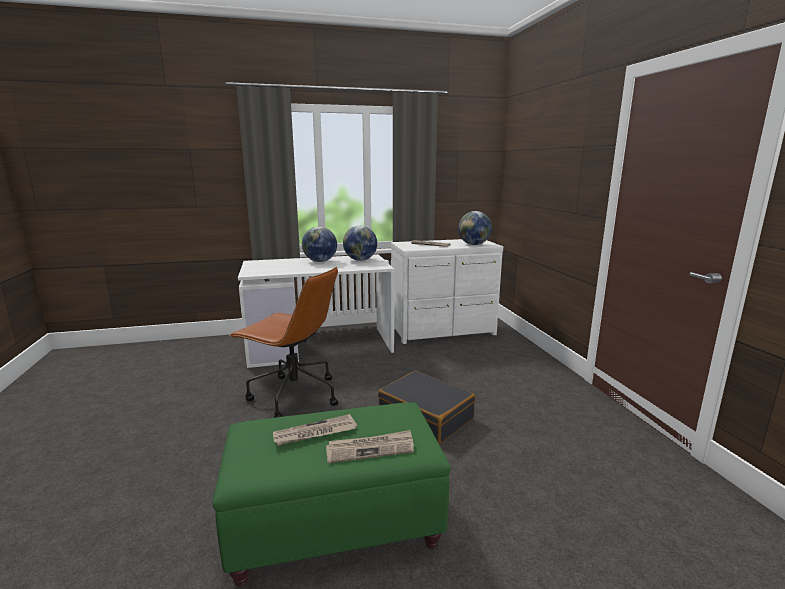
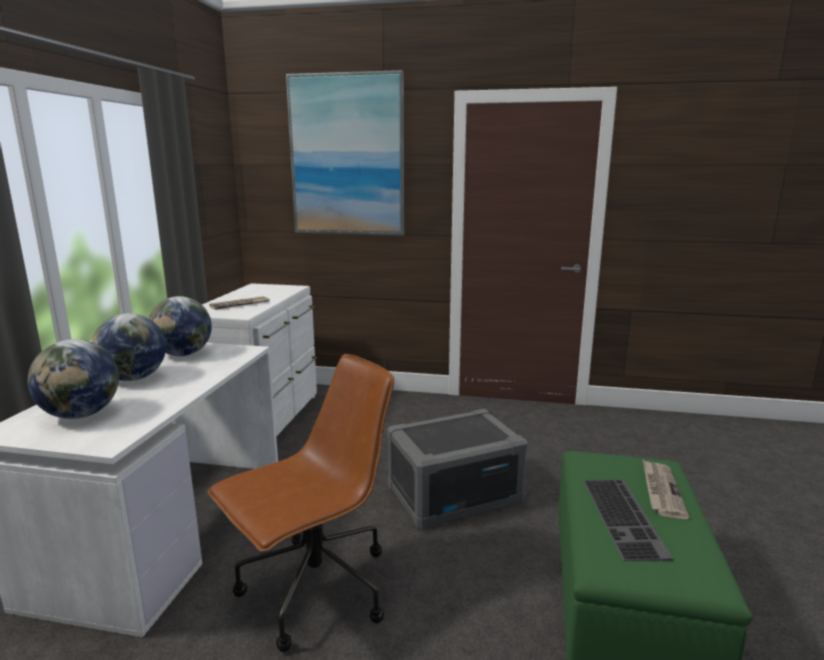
camera: 65 degrees left, 0 degrees up
(315, 433) = (626, 517): newspaper -> keyboard
(425, 417) = (454, 494): black suitcase -> grey storage box
(474, 244) = (279, 291): globe -> globe (81, 415)
(551, 141) = (347, 156): none -> picture

